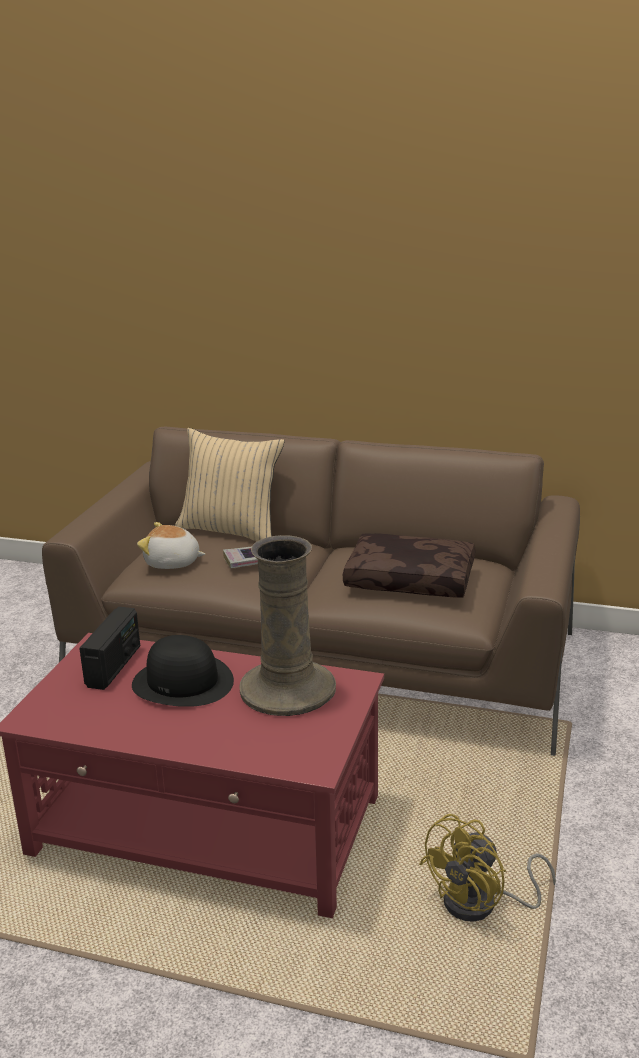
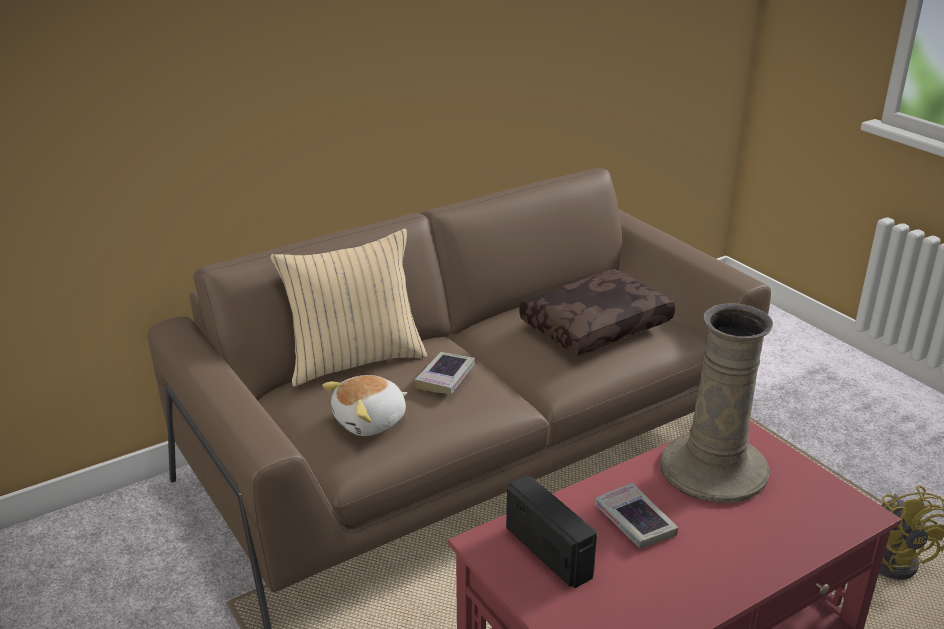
camera: 50 degrees left, 5 degrees up
(183, 682) = (634, 521): black hat -> book

